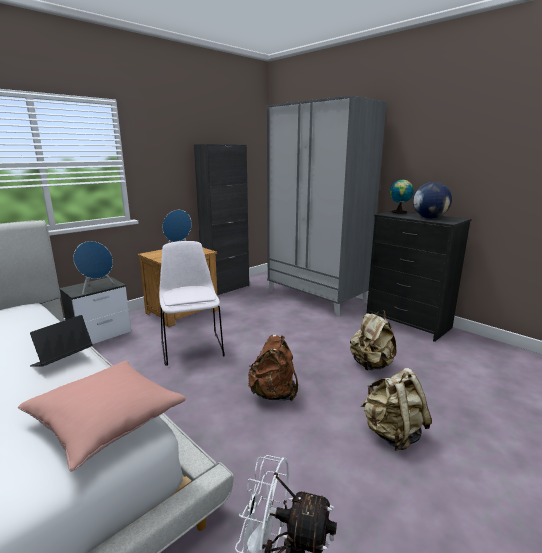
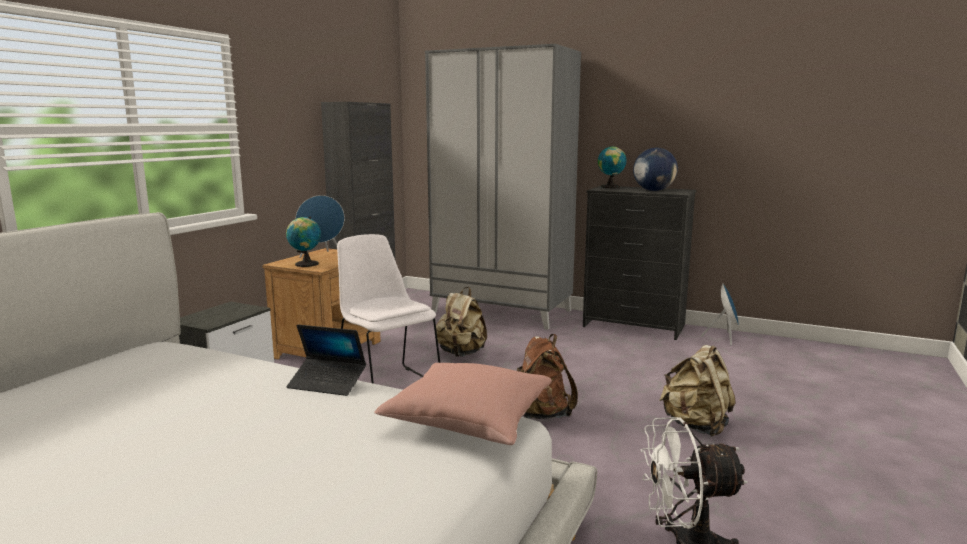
camera: 20 degrees left, 5 degrees down
(62, 360) = (327, 383): laptop -> laptop turned 90 degrees counterclockwise
(97, 288) = (231, 316): blue speaker -> blue speaker (724, 338)
(160, 256) = (305, 264): none -> globe
(371, 365) = (626, 371): beige backpack -> beige backpack (461, 353)

